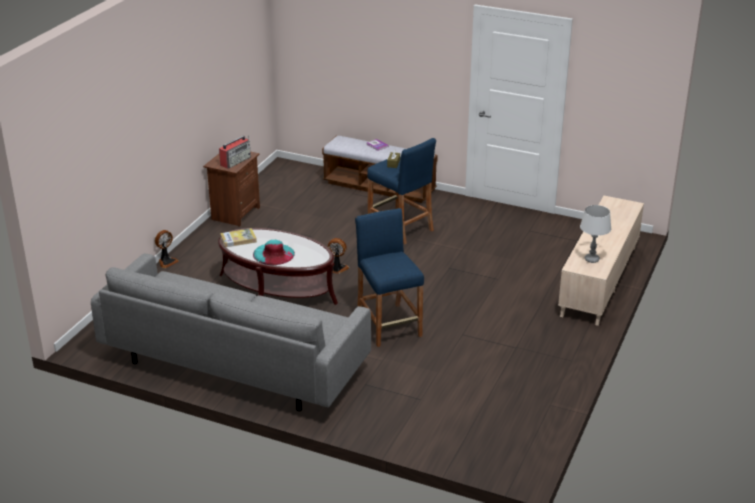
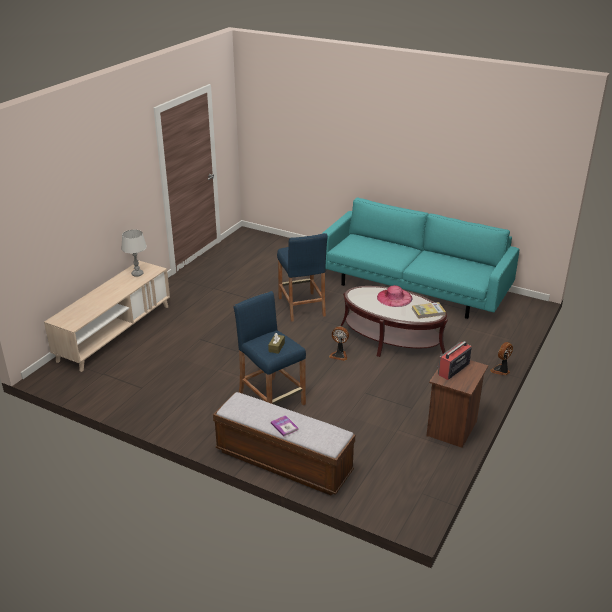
camera: 175 degrees left, 0 degrees up
(235, 363) = (413, 288): grey sofa -> turquoise sofa
(273, 254) = (394, 297): turquoise hat -> pink hat

